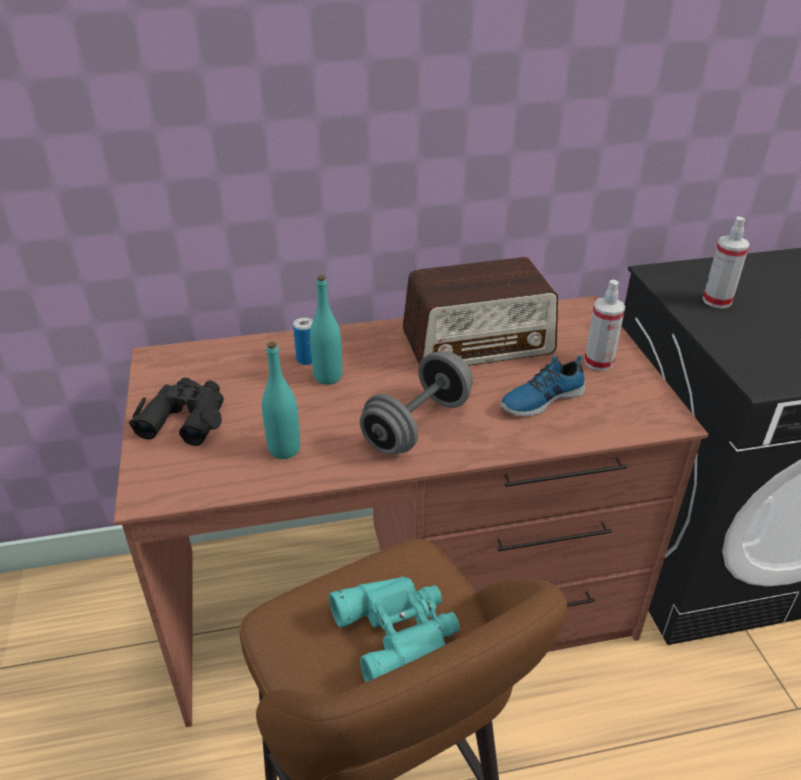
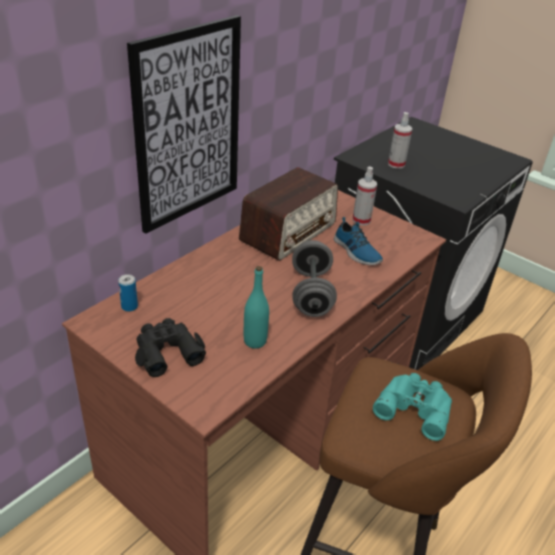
camera: 40 degrees left, 0 degrees up
(306, 359) = (199, 281): can -> can (129, 306)
(328, 377) = (226, 287): turquoise bottle -> none
(339, 153) = (188, 126): none -> picture
(541, 399) = (356, 252): shoe -> shoe turned 60 degrees counterclockwise

